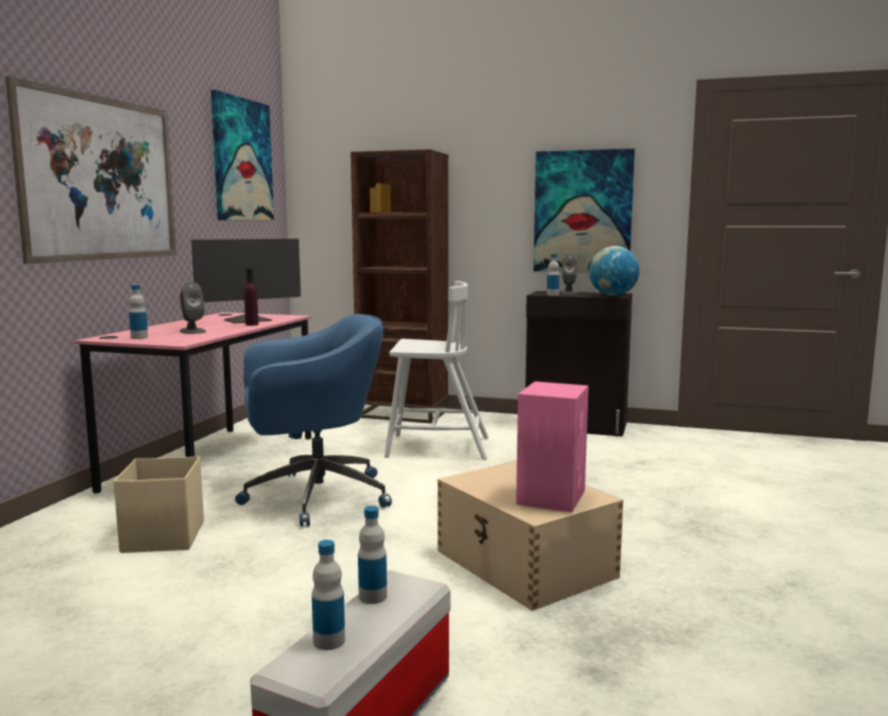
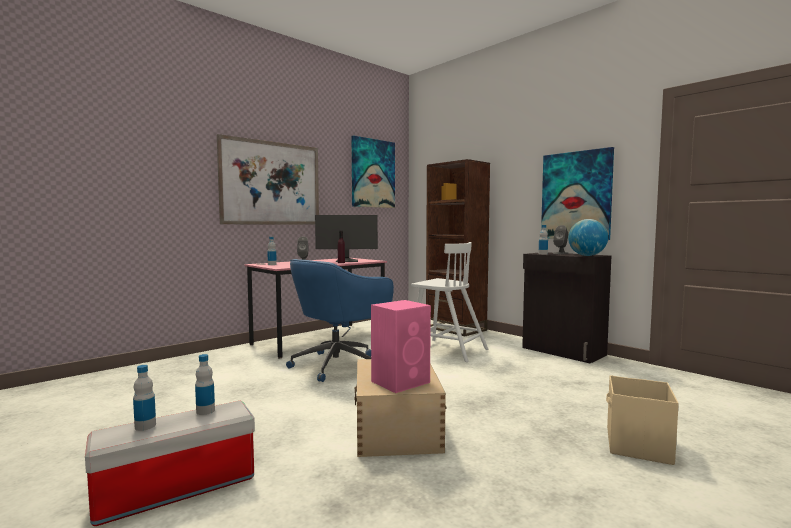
camera: 30 degrees right, 5 degrees down
(162, 538) = (244, 370): beige storage box -> beige storage box (637, 446)
(313, 497) = (338, 364): blue office chair -> blue office chair turned 120 degrees clockwise

